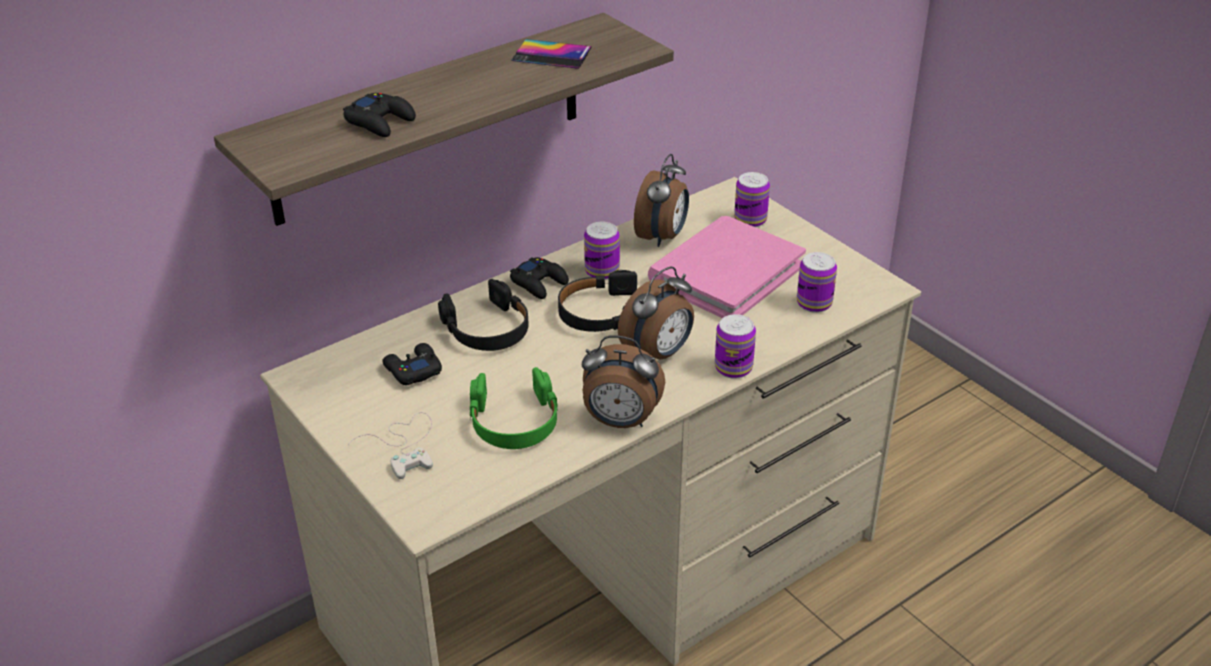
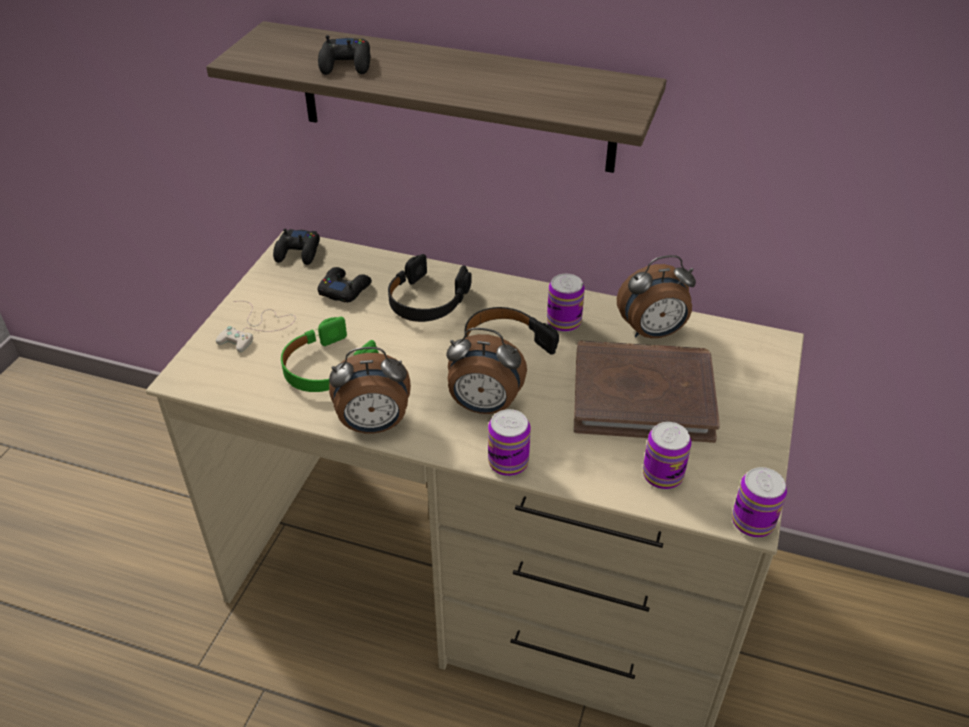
camera: 55 degrees right, 5 degrees up
(539, 283) = (511, 297): black game controller -> black game controller (298, 252)
(551, 54) = (549, 85): phone -> none
(620, 421) = (373, 425): alarm clock -> alarm clock turned 75 degrees counterclockwise
(726, 274) = (642, 396): pink book -> brown book
(750, 220) = (745, 374): can -> can (752, 522)

